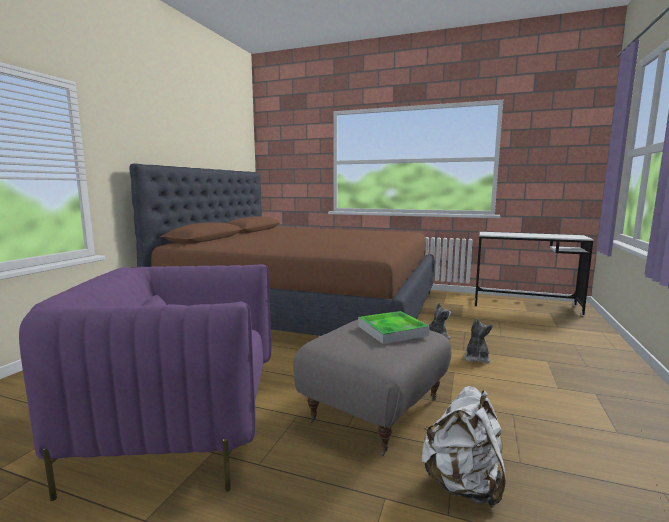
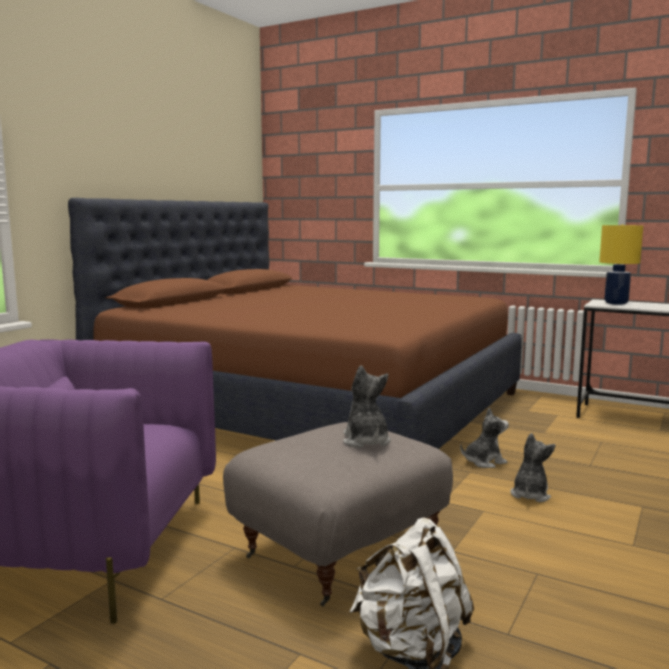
camera: 10 degrees right, 0 degrees up
(392, 331) = (366, 441): tray -> plush toy
(497, 234) = (615, 304): none -> yellow table lamp

